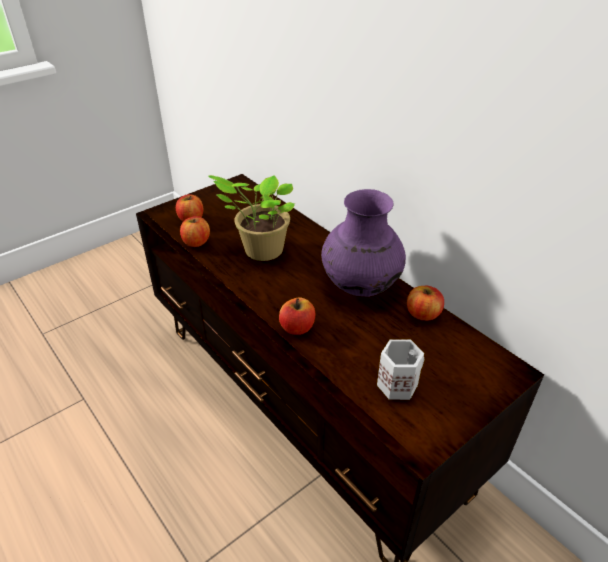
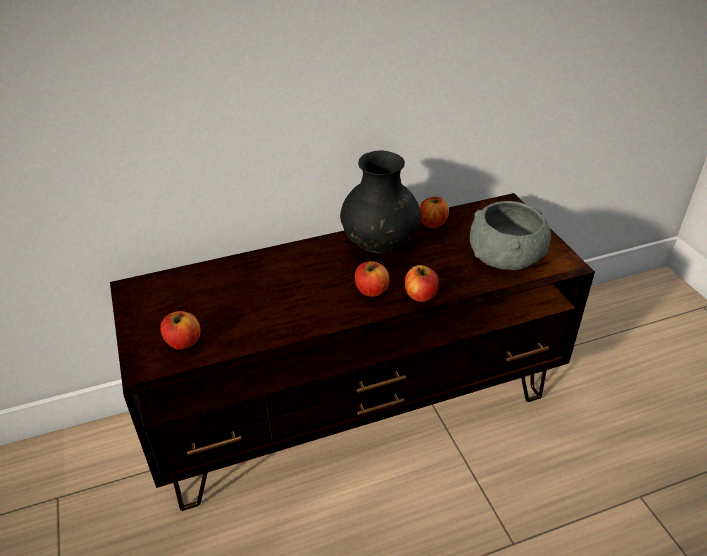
camera: 70 degrees left, 0 degrees up
(196, 242) = (237, 344): apple -> apple (371, 290)
(260, 251) = (287, 296): potted plant -> none
(360, 285) = (380, 245): purple vase -> black vase
(398, 383) = (505, 257): white mug -> grey bowl

